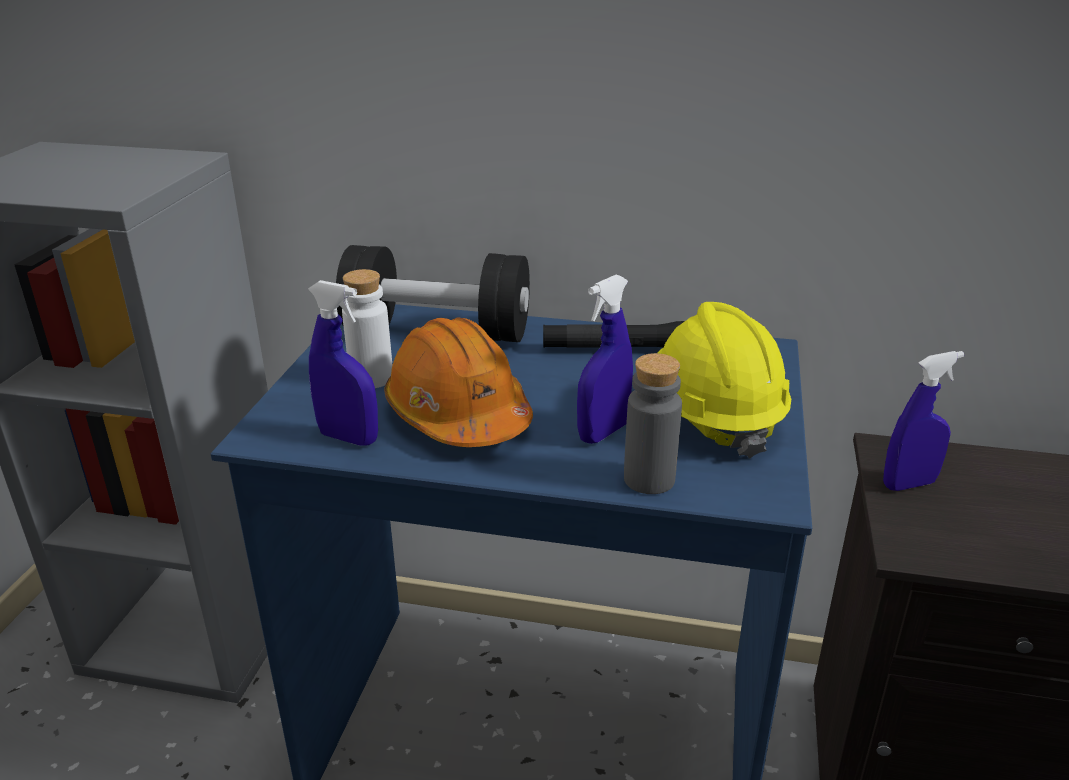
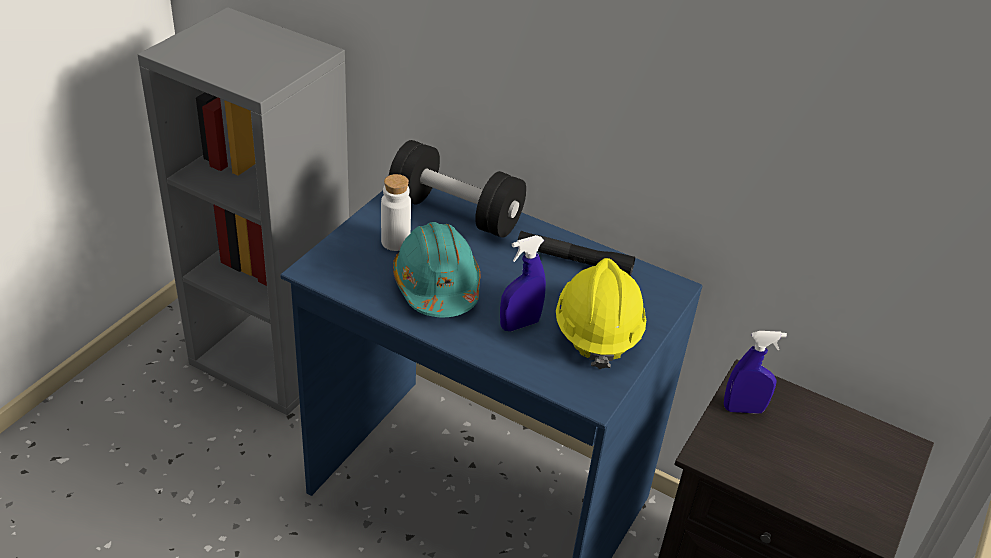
camera: 15 degrees right, 10 degrees up
(348, 438) = (363, 285): blue spray bottle -> none
(458, 414) = (436, 286): orange hard hat -> turquoise hard hat
(649, 479) = (527, 366): grey bottle -> none

